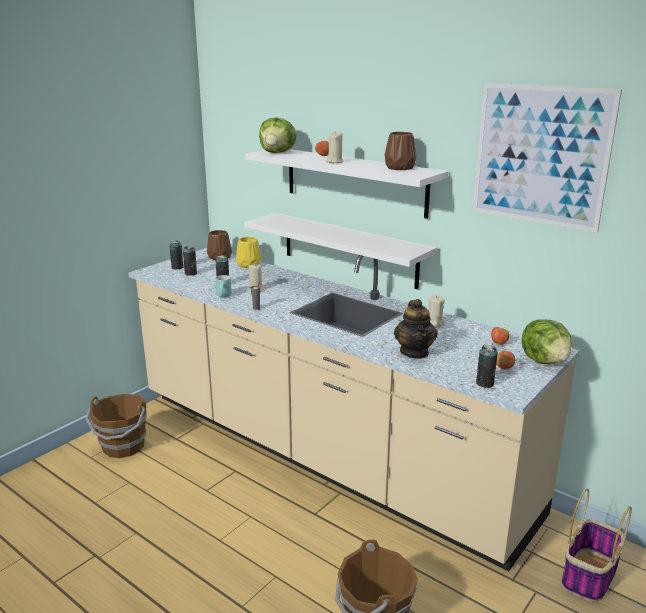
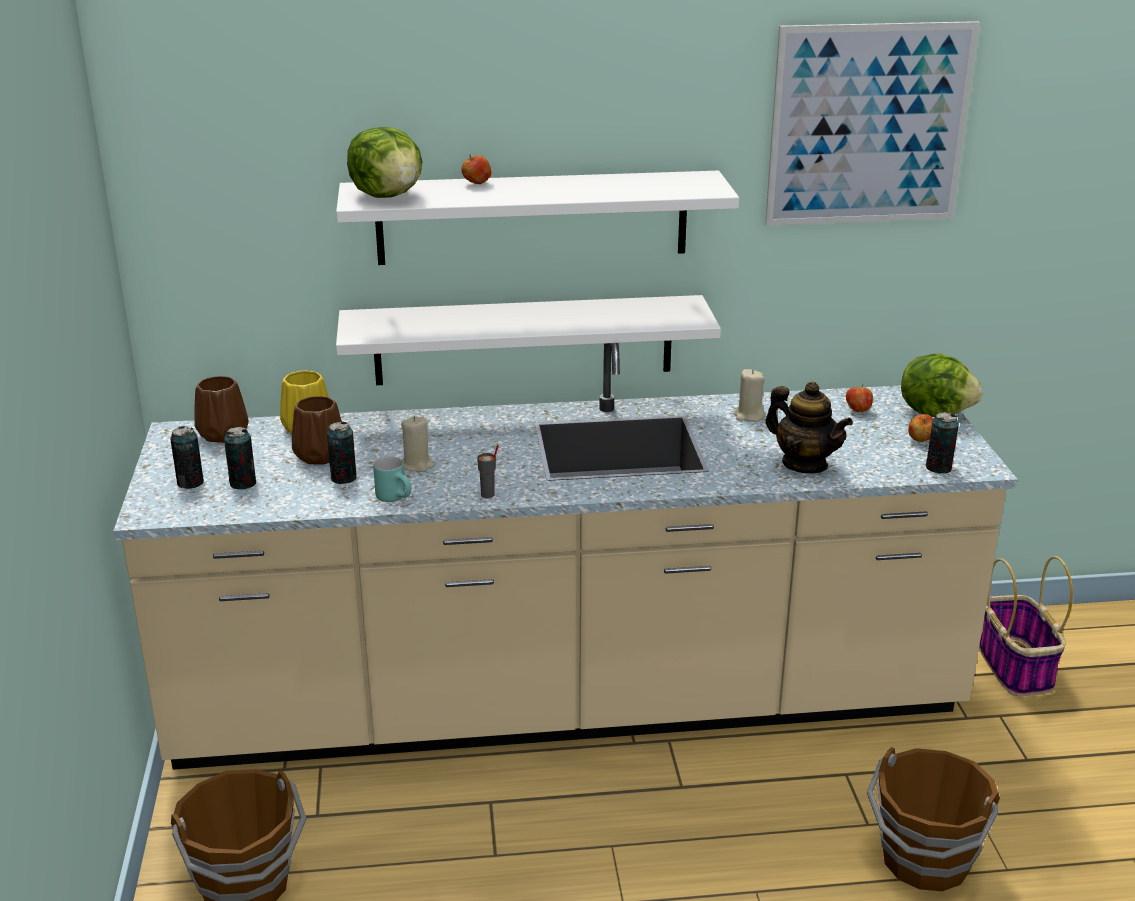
camera: 45 degrees left, 5 degrees up
(334, 162) = (534, 192): beige candle -> none
(399, 167) = (651, 180): brown vase -> brown vase (319, 455)

